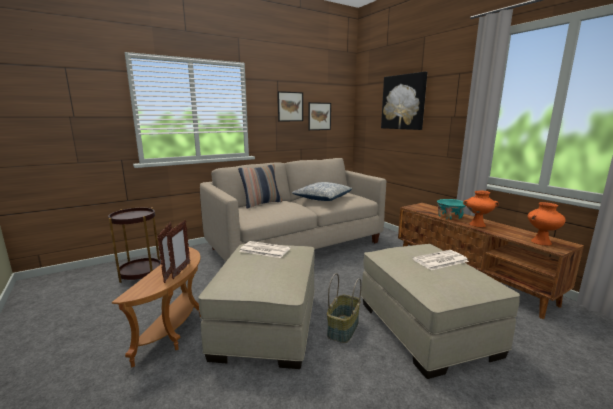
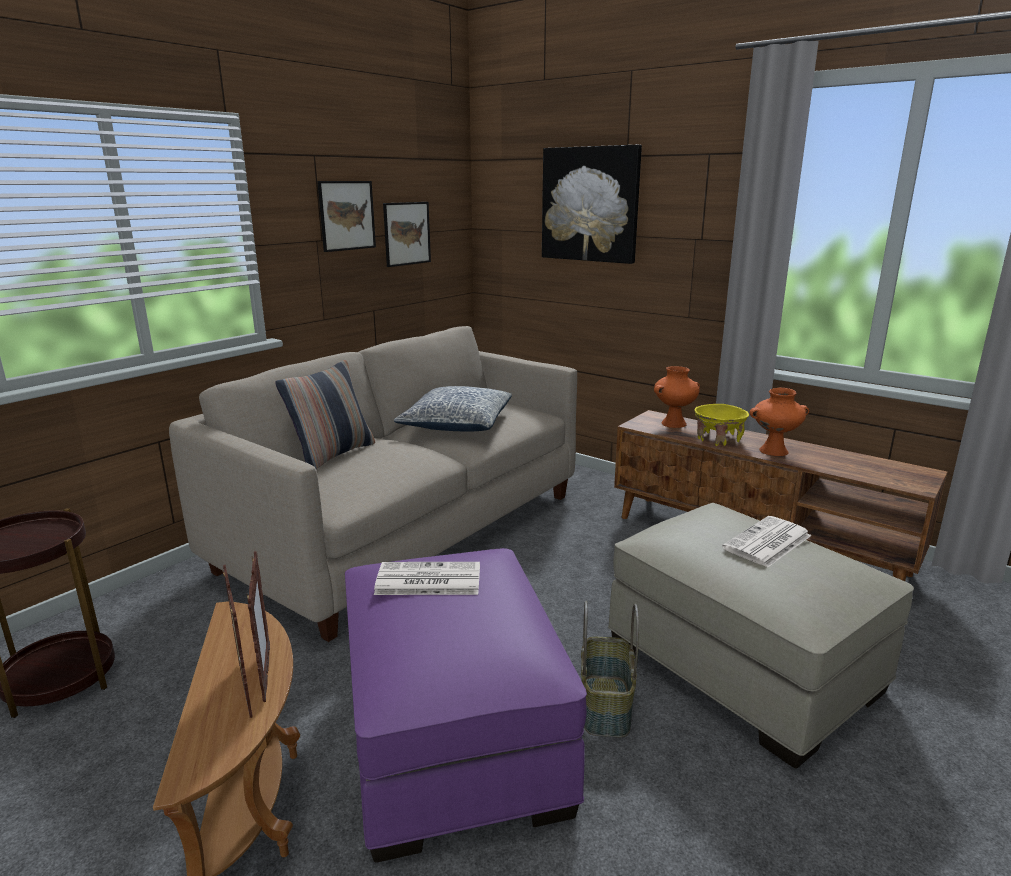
camera: 20 degrees left, 5 degrees up
(267, 323) = (453, 734): beige ottoman -> purple ottoman
(449, 217) = (718, 439): turquoise bowl -> yellow bowl
(541, 242) = (889, 475): orange vase -> orange vase (674, 423)

